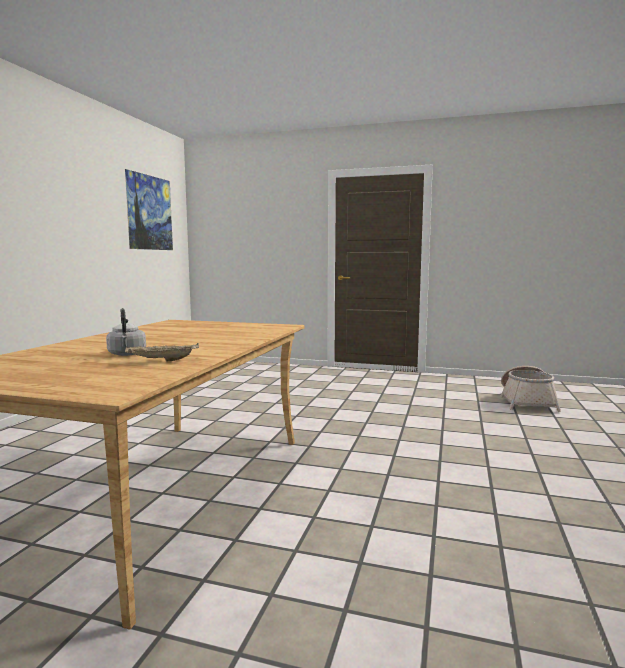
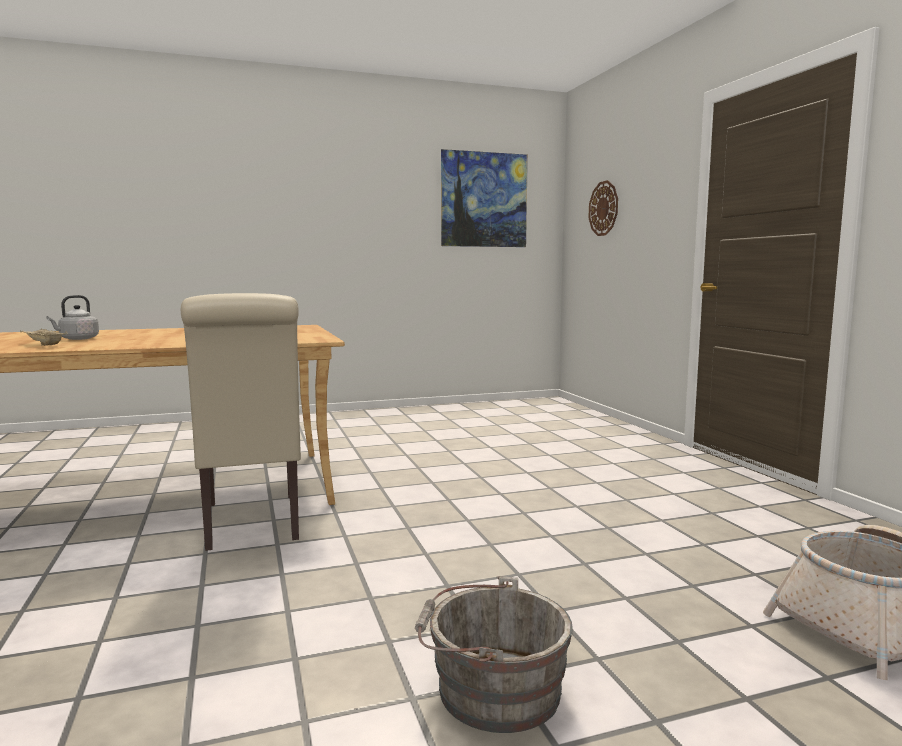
camera: 55 degrees right, 0 degrees up
(238, 226) = (603, 208): none -> wall clock
(294, 469) = (252, 524): none -> beige chair
(540, 458) = (491, 690): none -> grey bucket

